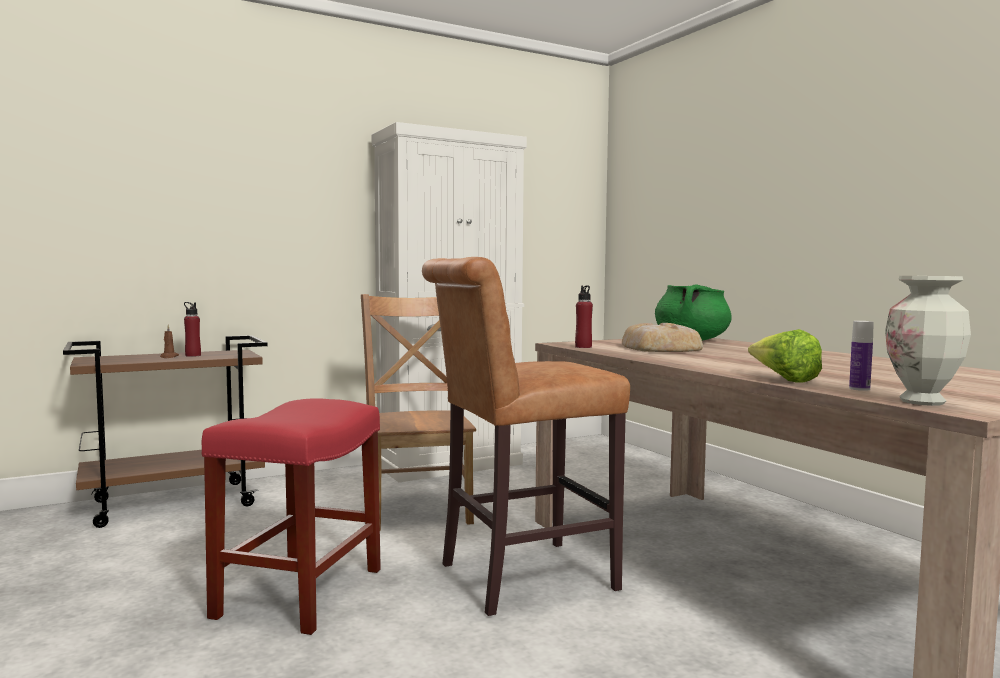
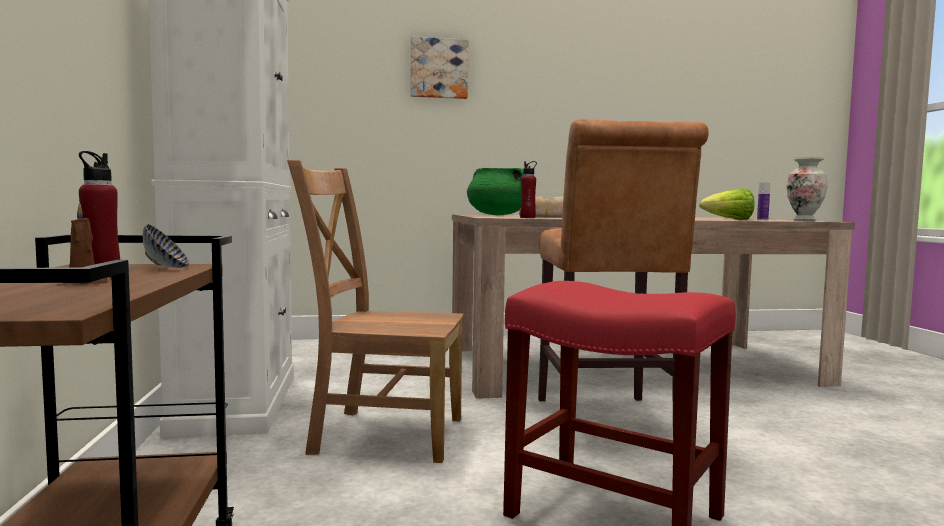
camera: 70 degrees left, 0 degrees up
(232, 355) = (167, 267): none -> bowl
(749, 159) = (439, 69): none -> picture

